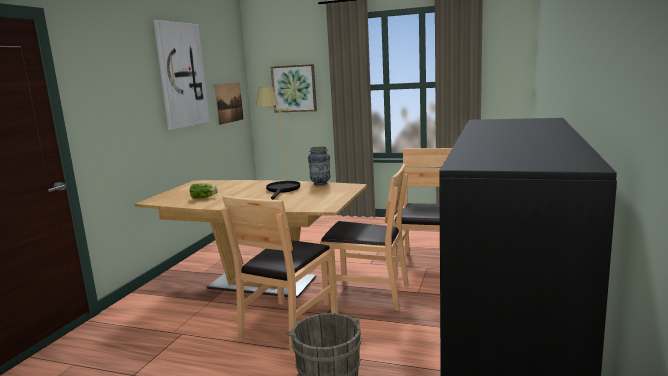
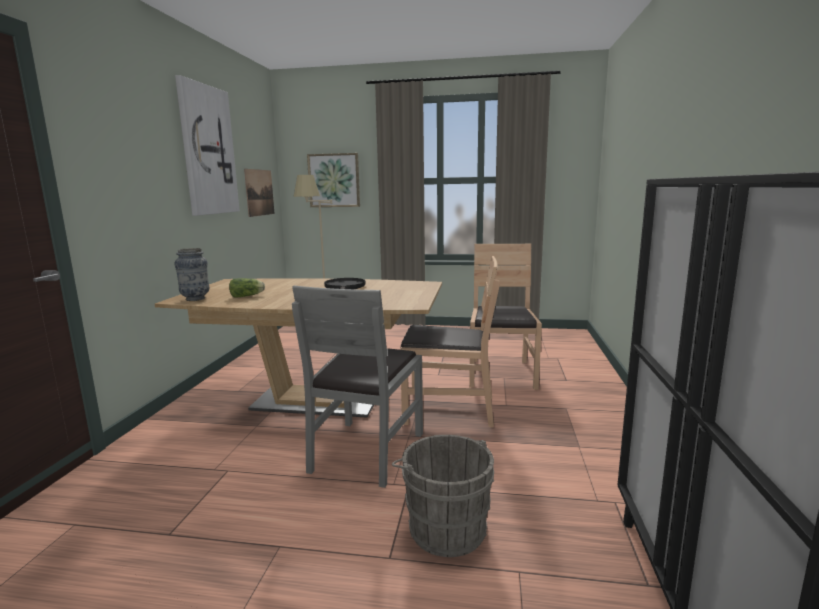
camera: 10 degrees left, 0 degrees up
(288, 324) = (366, 451): brown chair -> grey chair
(320, 184) = (387, 282): vase -> vase (195, 299)

